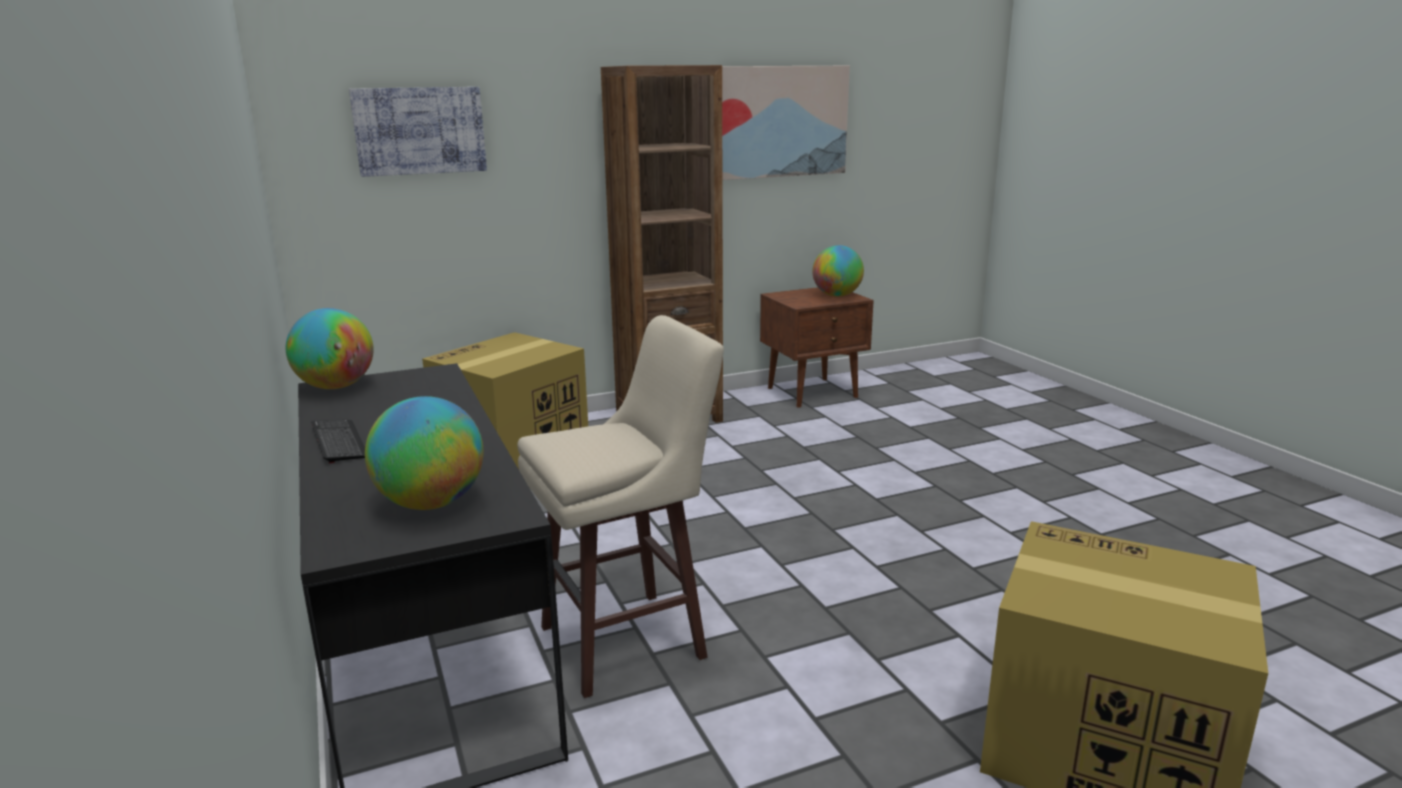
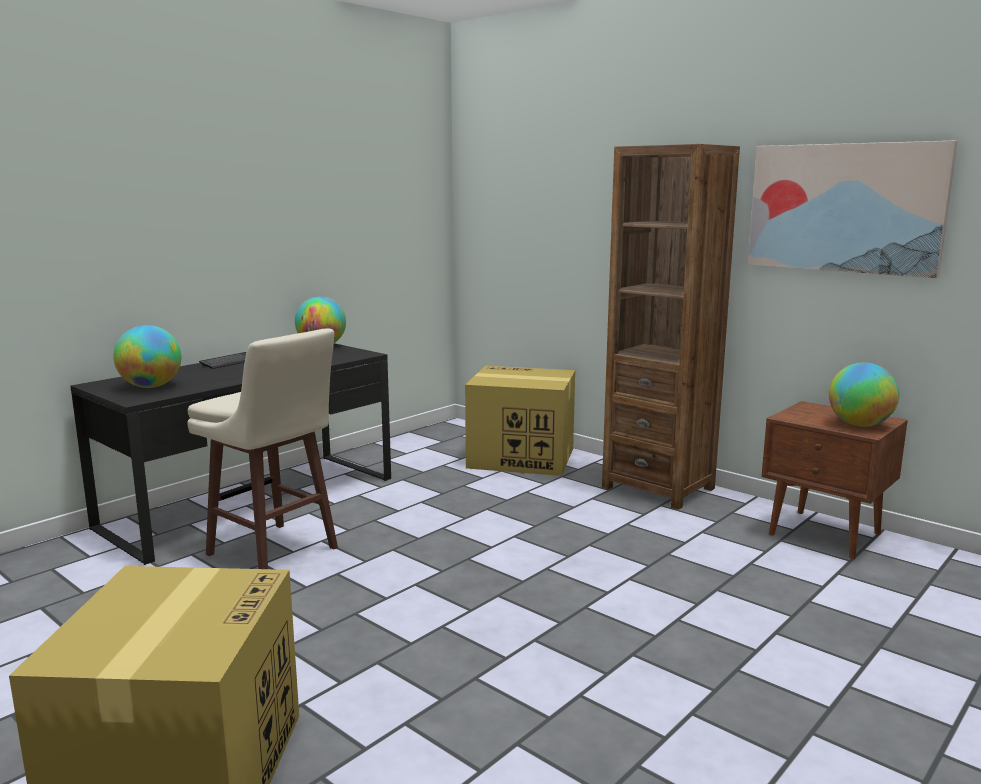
camera: 65 degrees right, 5 degrees down
(420, 131) = (532, 199): picture -> none

